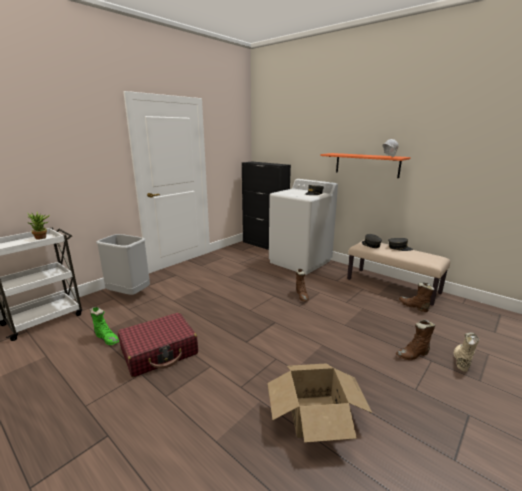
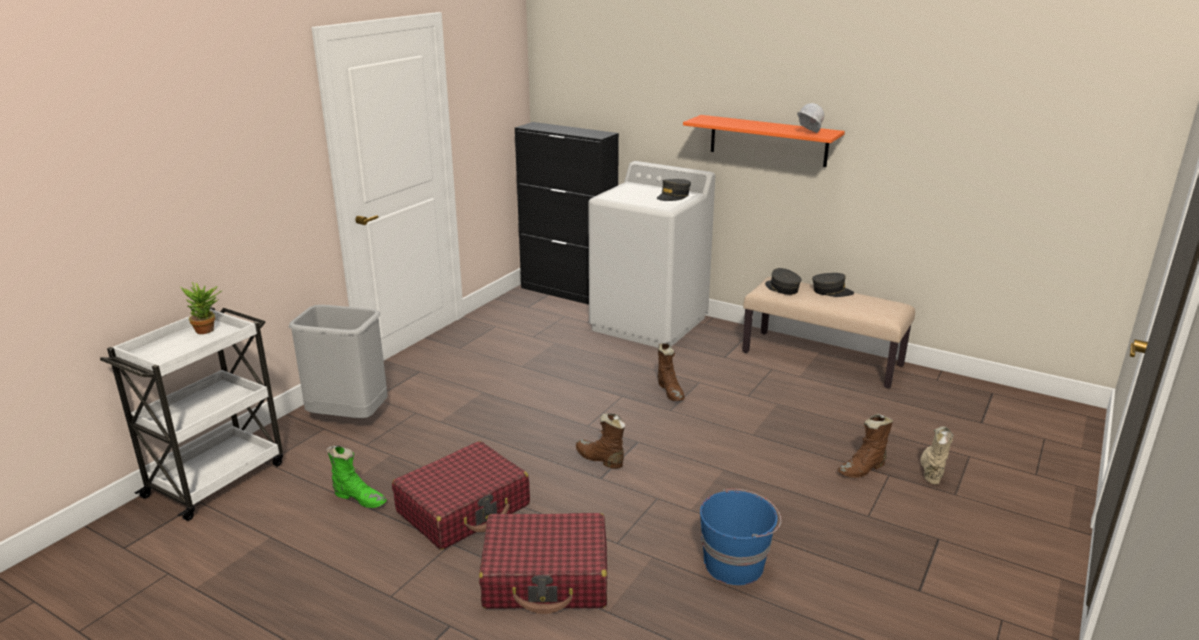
camera: 10 degrees left, 5 degrees up
(186, 406) = (546, 577): none -> red suitcase
(315, 415) = (735, 564): cardboard box -> blue bucket
(413, 306) = (859, 392): brown boot -> brown boot (600, 459)

